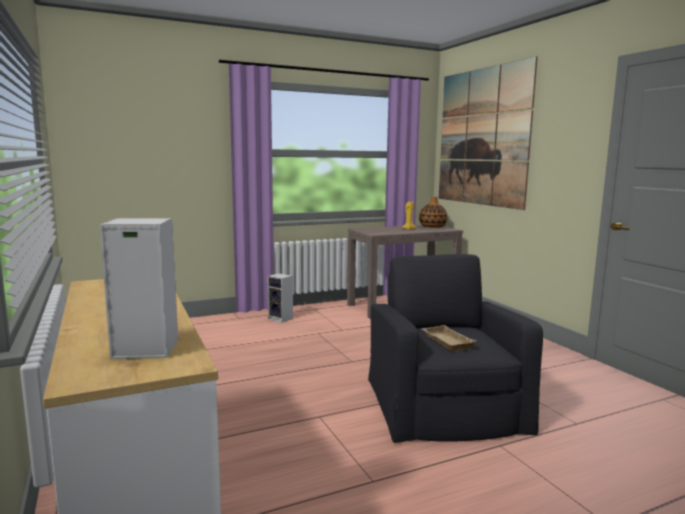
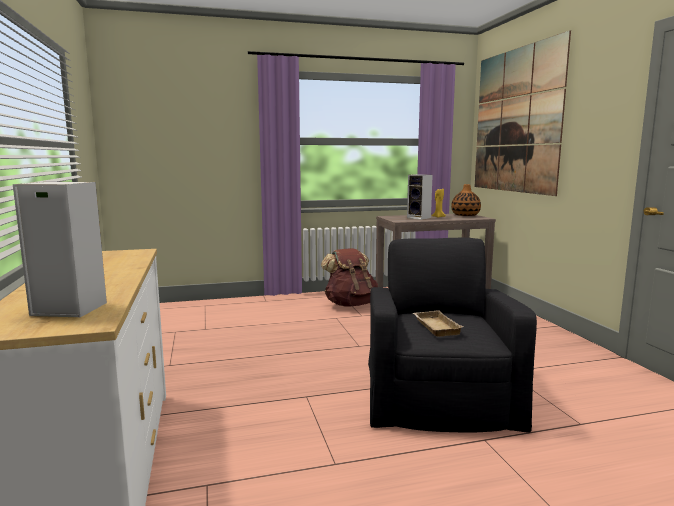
camera: 10 degrees right, 0 degrees up
(281, 319) = (306, 303): speaker -> speaker (419, 218)
(327, 319) = (350, 304): none -> brown backpack

